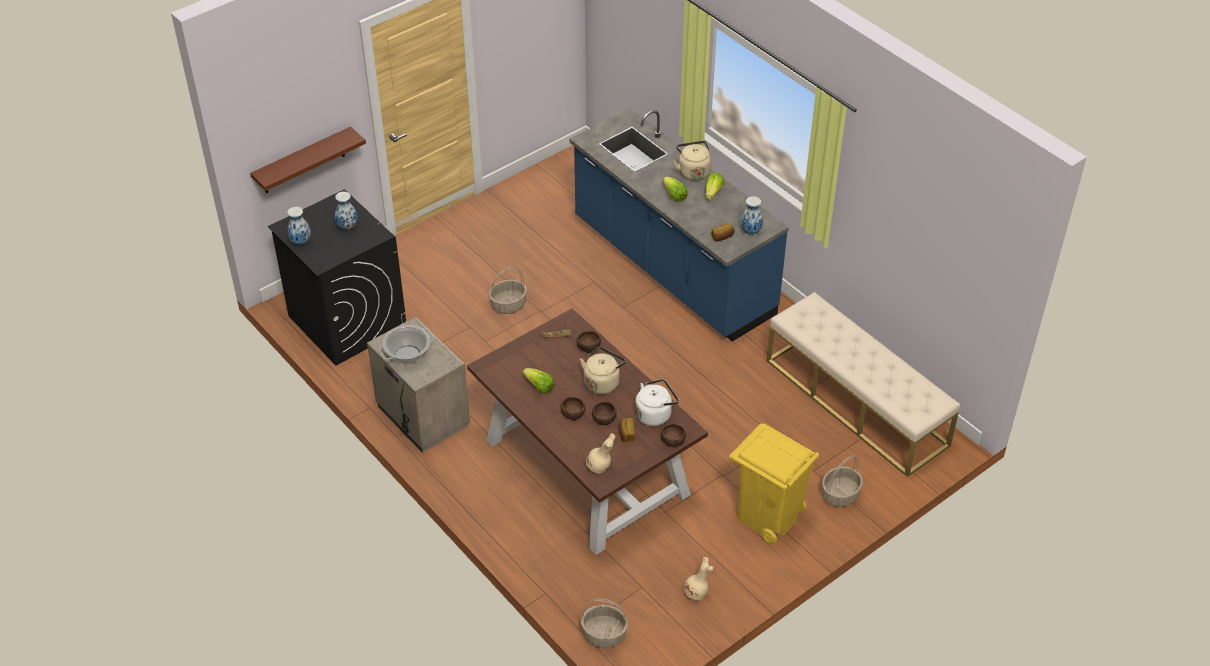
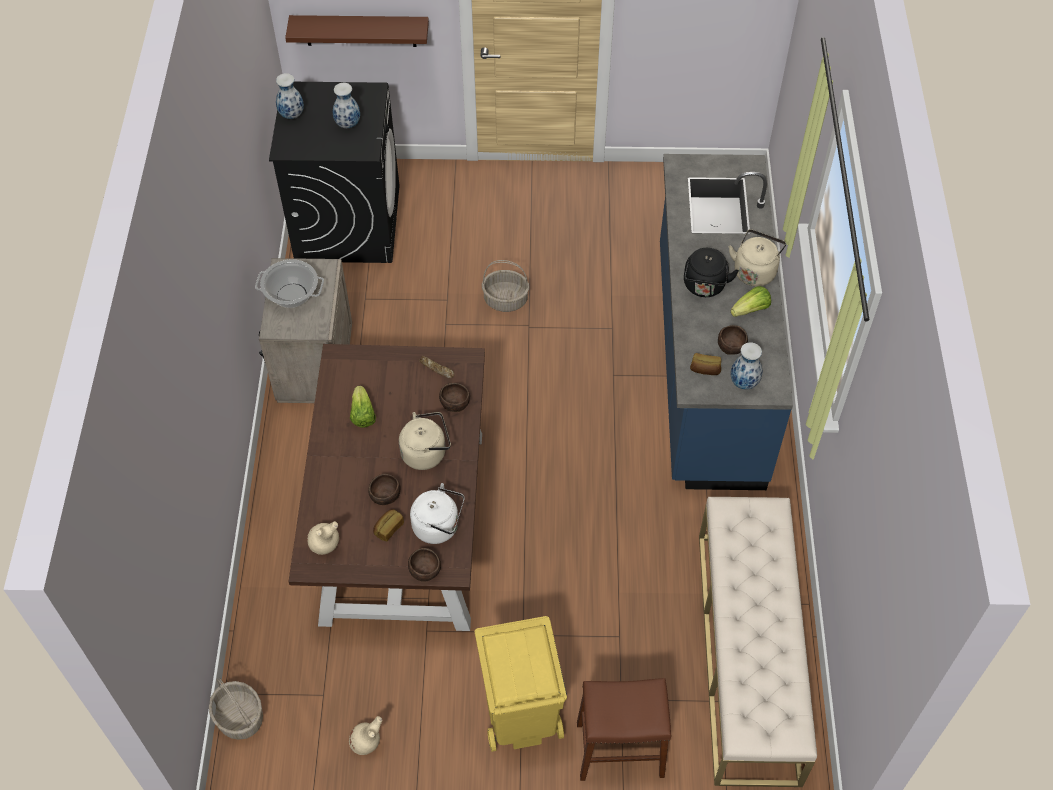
camera: 40 degrees right, 10 degrees up
(573, 413) = (363, 467): brown bowl -> brown bowl (732, 345)
(674, 195) = (704, 287): lettuce -> black kettle
(840, 494) = (620, 749): basket -> brown stool

